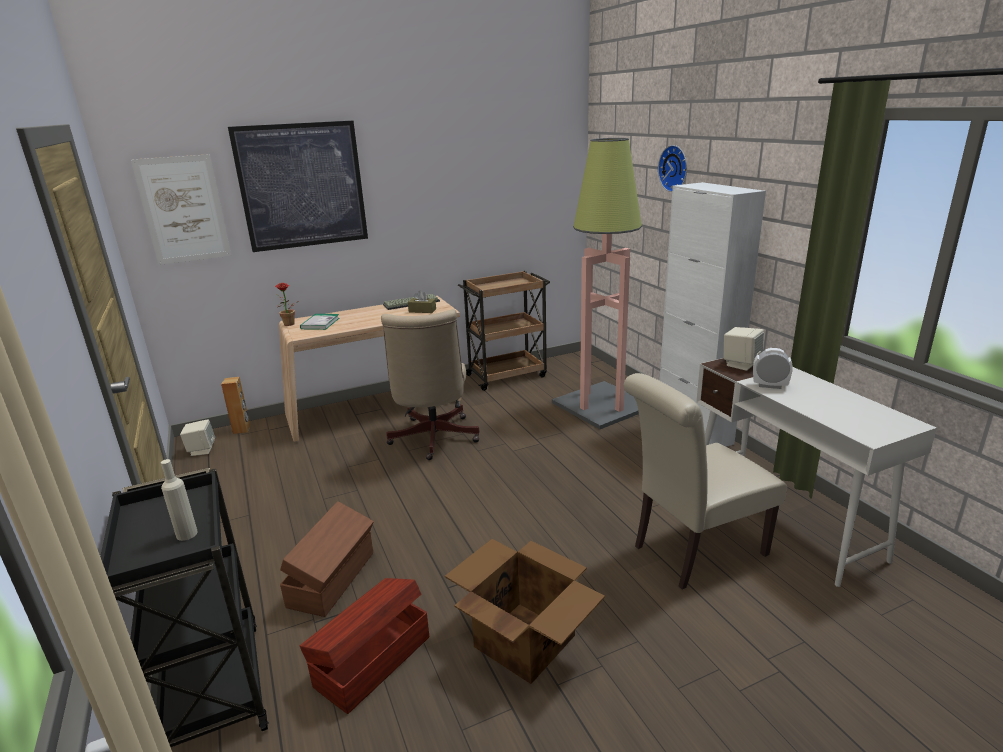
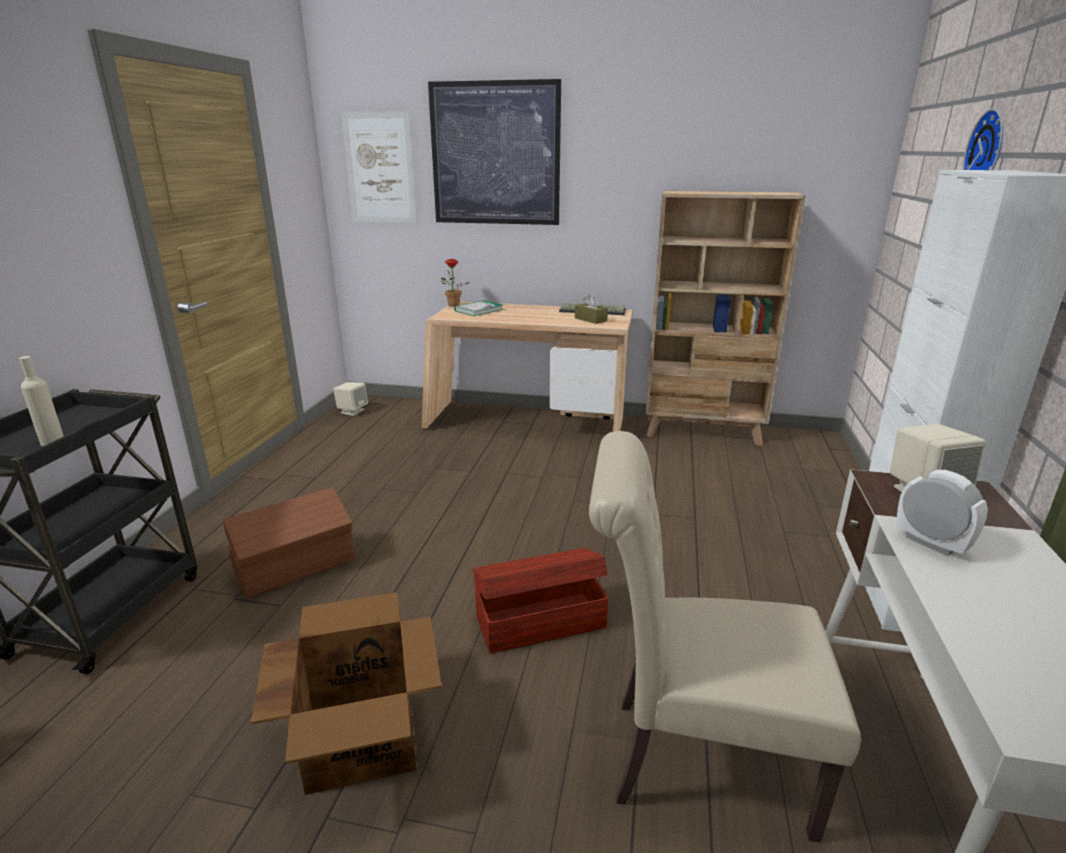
camera: 35 degrees right, 0 degrees up
(242, 429) = (400, 404): brown speaker -> none
(371, 661) = (222, 664): brown storage box -> brown storage box (538, 621)
(432, 440) = (542, 472): beige office chair -> none
(507, 375) = (703, 432): brown cart -> beige bookcase
(602, 404) = (788, 504): floor lamp -> none

